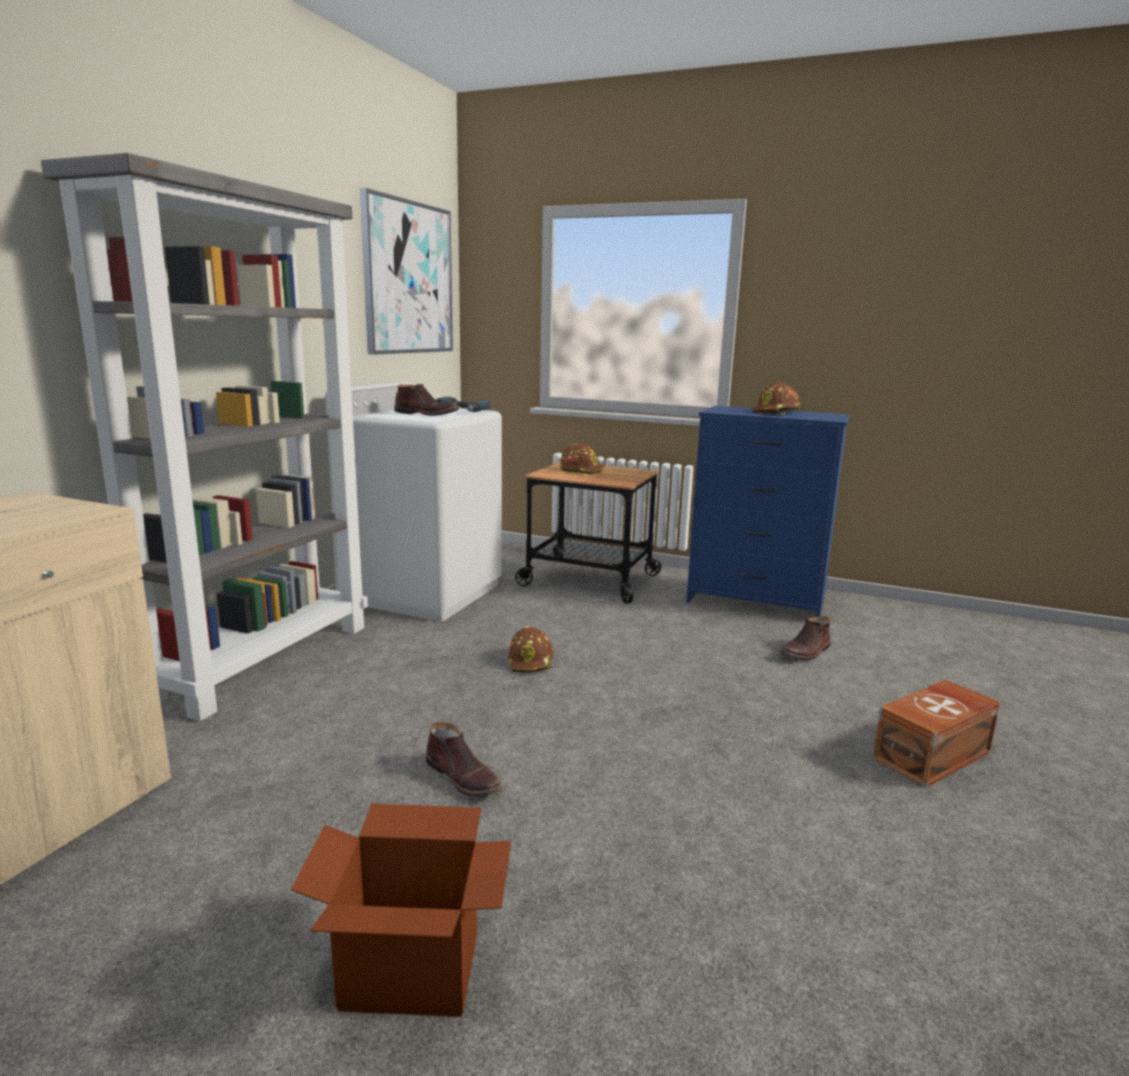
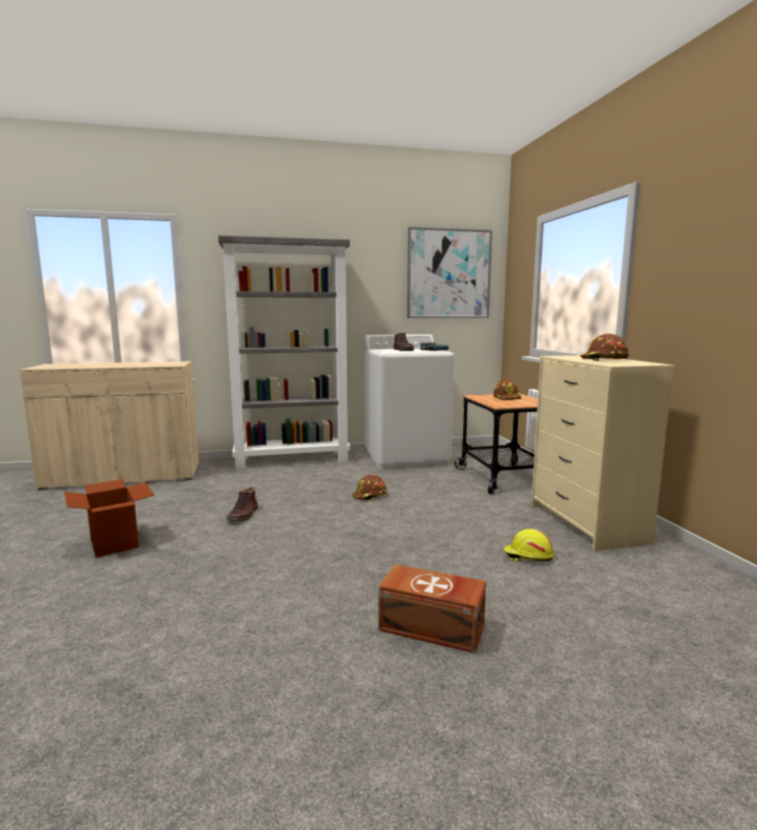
camera: 55 degrees right, 5 degrees down
(755, 601) = (586, 523): blue dresser -> beige dresser
(806, 652) = (527, 556): brown boot -> yellow hard hat

